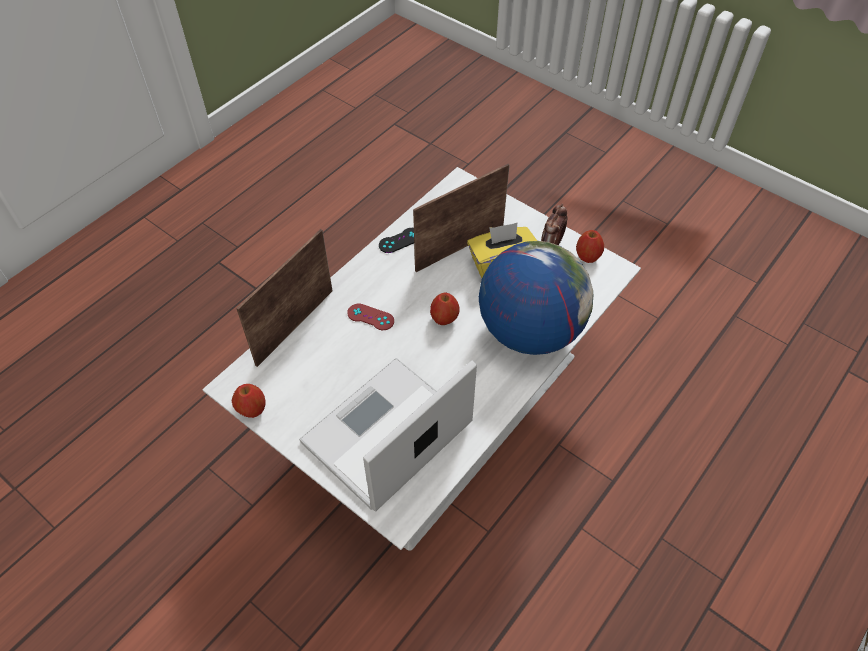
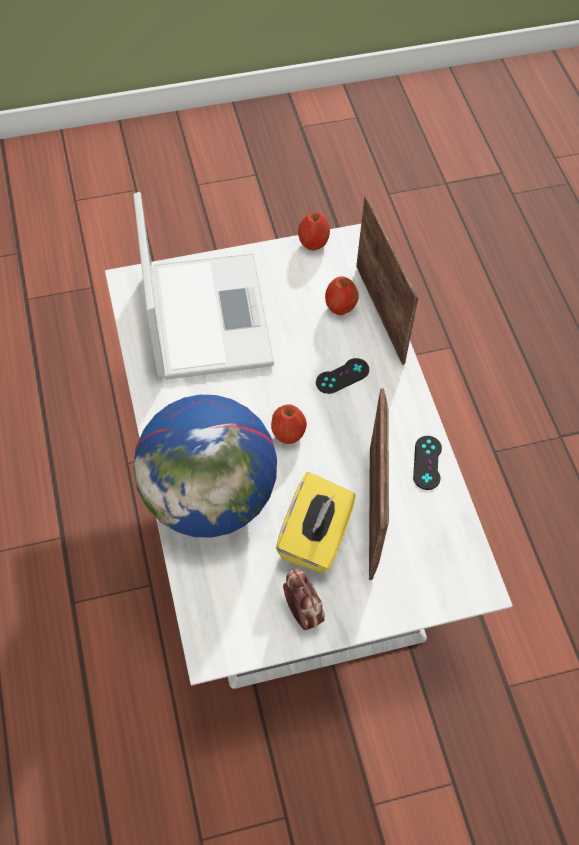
camera: 125 degrees right, 5 degrees up
(370, 317) = (342, 376): red game controller -> black game controller
(587, 256) = (253, 636): apple -> apple (340, 307)

